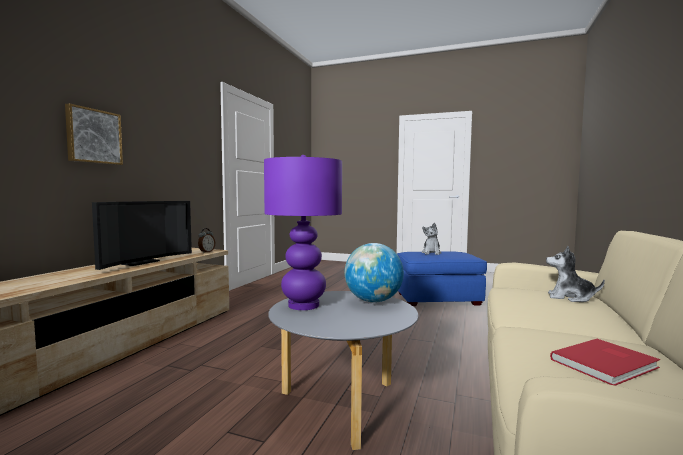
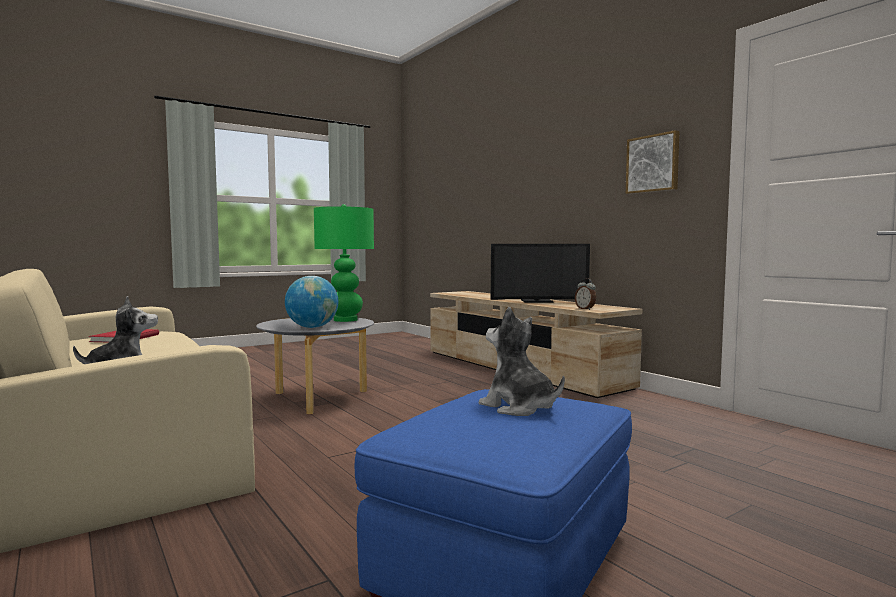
camera: 125 degrees right, 0 degrees up
(93, 136) = (555, 187): picture -> picture (653, 164)
(140, 262) = (537, 301): television -> television turned 60 degrees counterclockwise
(303, 305) = (345, 320): purple table lamp -> green table lamp

